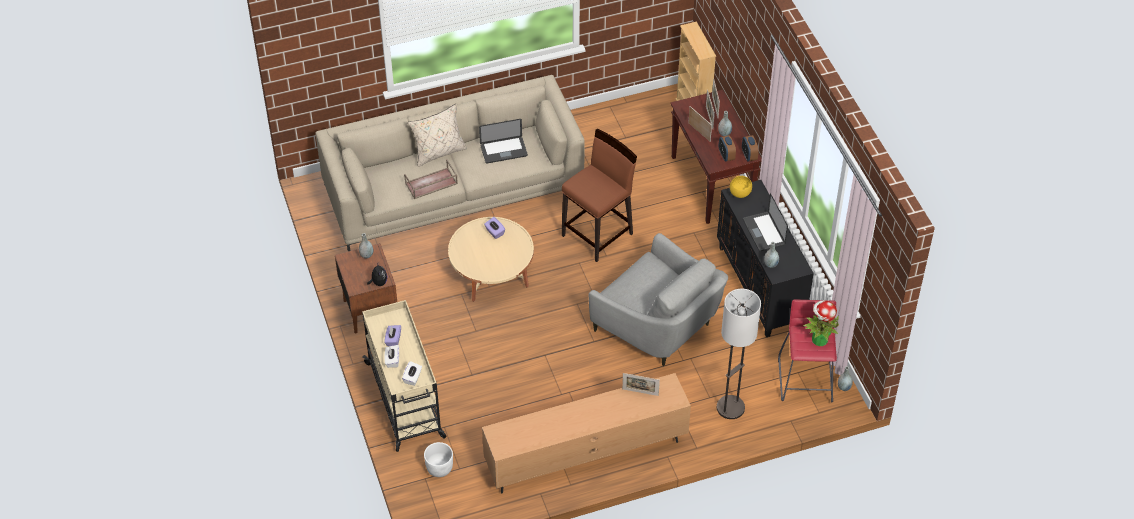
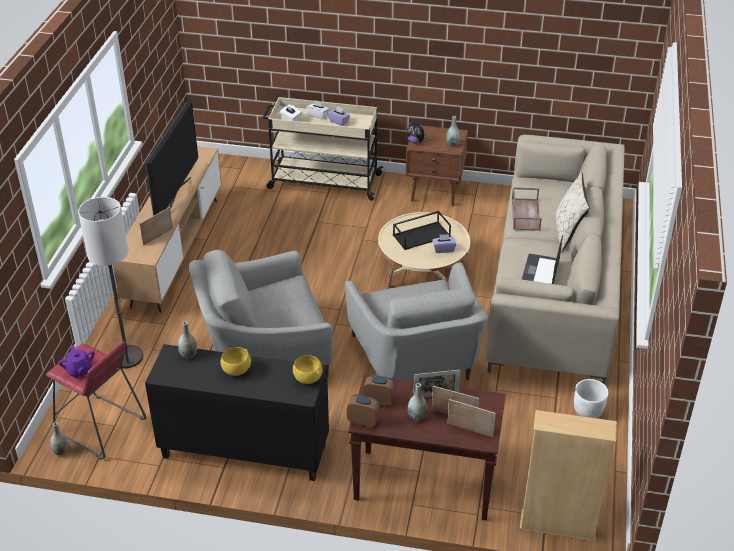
camera: 120 degrees right, 10 degrees down
(439, 468) = (243, 178): white planter -> white planter (588, 410)
(485, 253) = (421, 235): none -> black tray
(577, 412) = (177, 197): none -> television
(598, 234) = (417, 359): brown stool -> grey armchair
(763, 232) = (236, 370): laptop -> yellow bowl
(819, 339) = (79, 370): potted plant -> purple teapot

